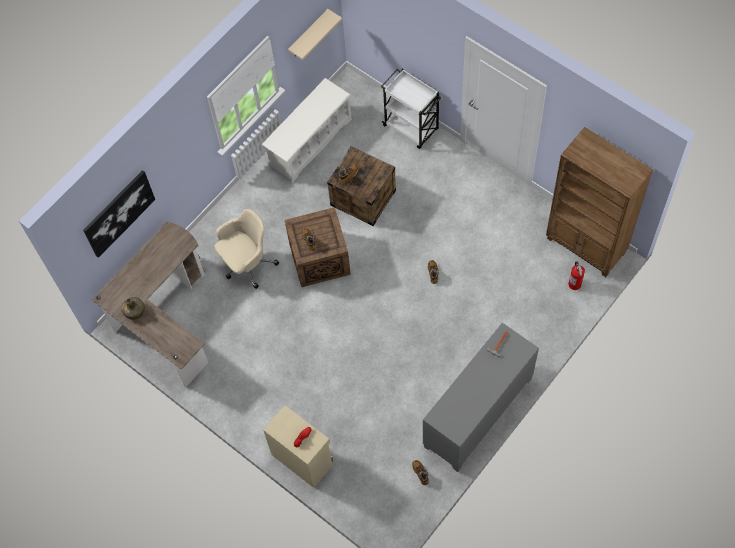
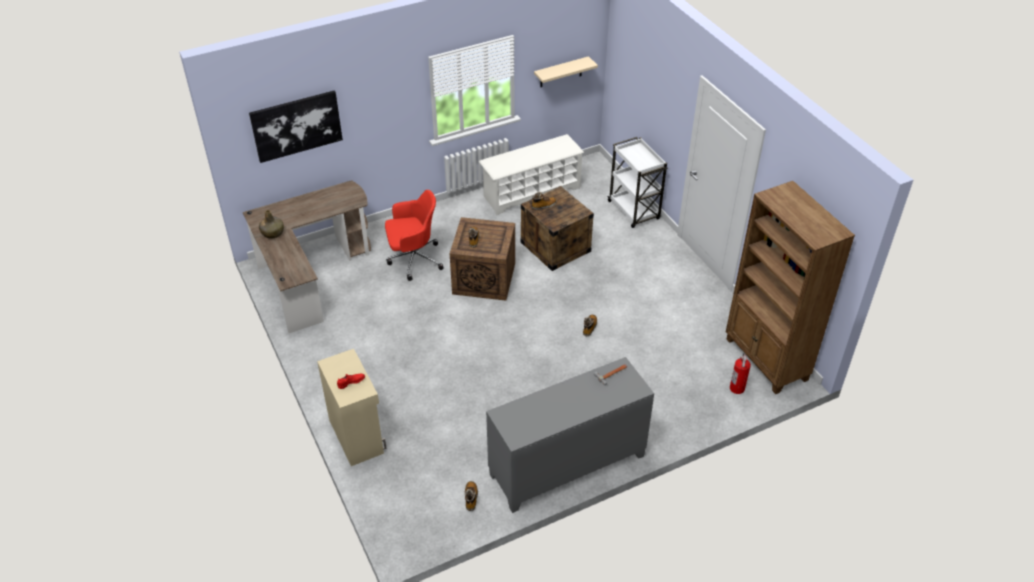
camera: 20 degrees right, 20 degrees down
(247, 263) = (413, 259): beige office chair -> red office chair

